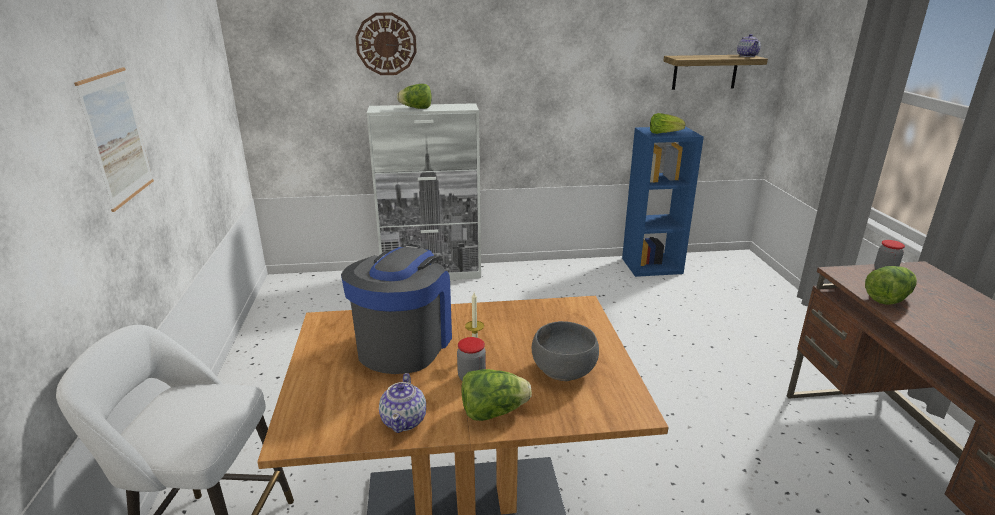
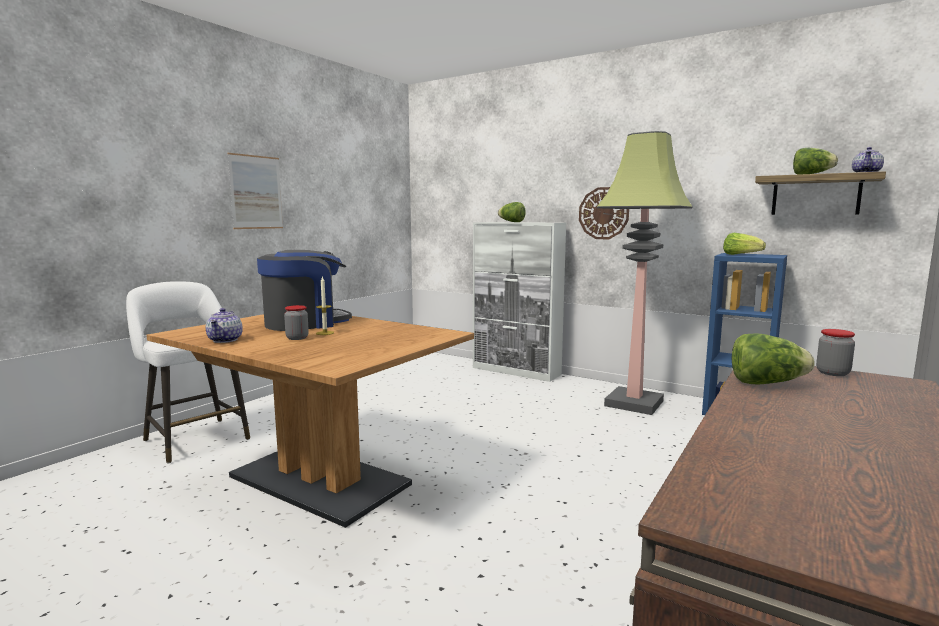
camera: 40 degrees right, 15 degrees down
(386, 44) = (504, 174): wall clock -> wall clock (603, 213)
(404, 420) = (225, 340): teapot -> teapot turned 45 degrees counterclockwise
(493, 412) = (268, 348): lettuce -> lettuce (811, 174)
(563, 370) = (351, 347): grey bowl -> none
(579, 281) = (635, 403): none -> floor lamp

